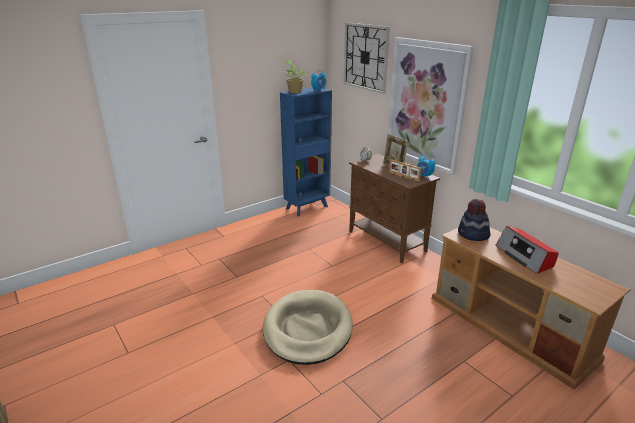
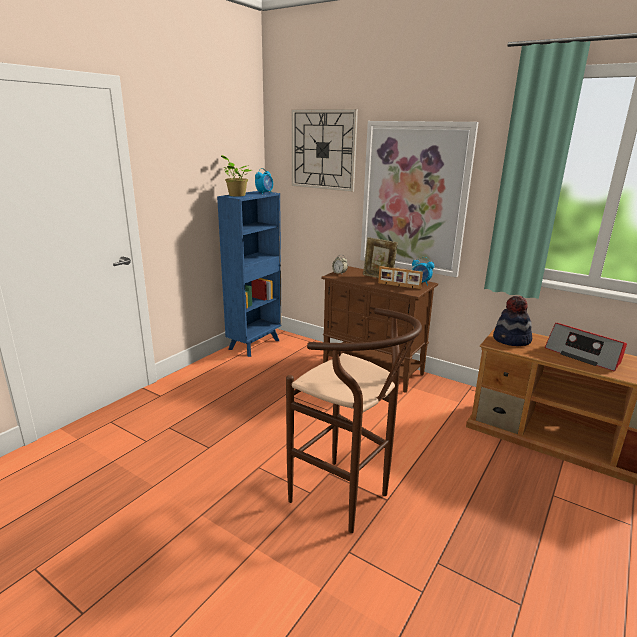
camera: 20 degrees left, 5 degrees down
(307, 329) = (347, 500): beige dog bed -> brown stool

